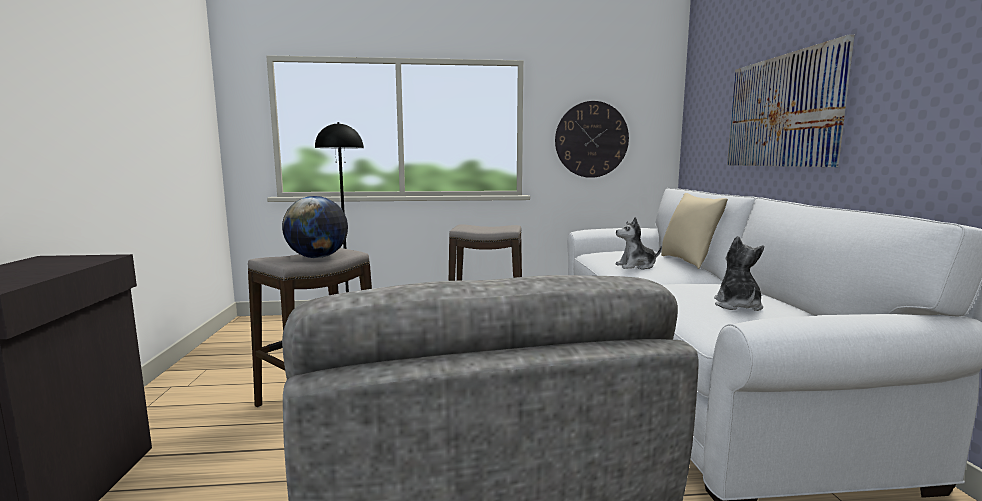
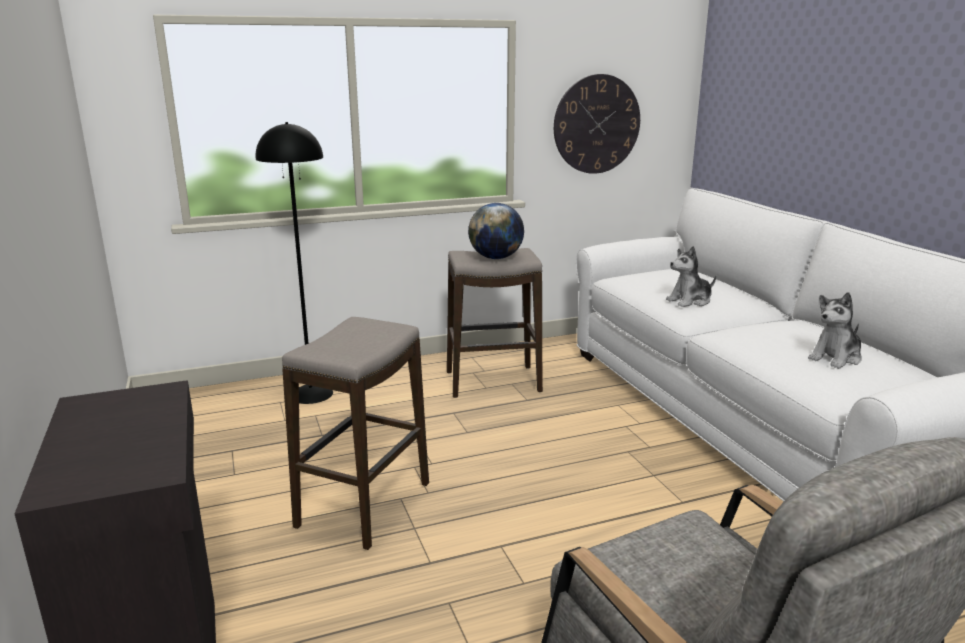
camera: 15 degrees left, 10 degrees up
(318, 257) = (366, 341): globe -> globe (496, 258)
(689, 262) = (738, 288): beige pillow -> none
(737, 306) = (836, 358): plush toy -> plush toy turned 120 degrees counterclockwise
(782, 111) = (846, 118): picture -> none

